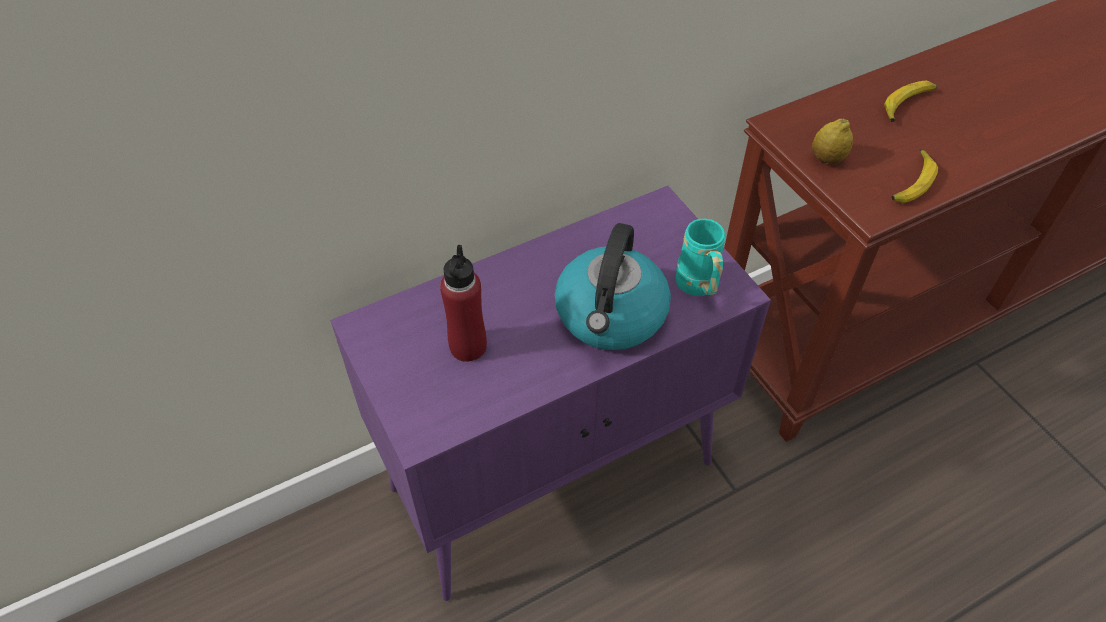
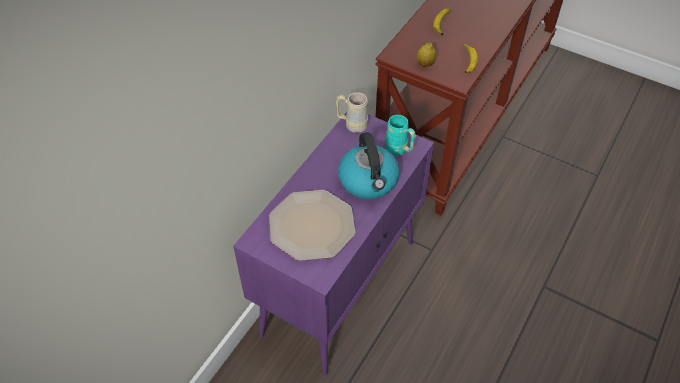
camera: 30 degrees left, 0 degrees up
(468, 346) = (312, 226): red bottle -> plate
(648, 213) = (351, 124): none -> beige mug

